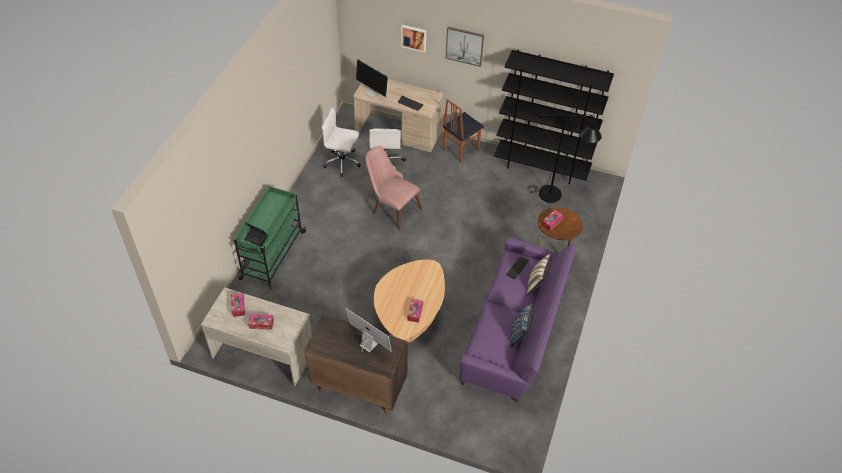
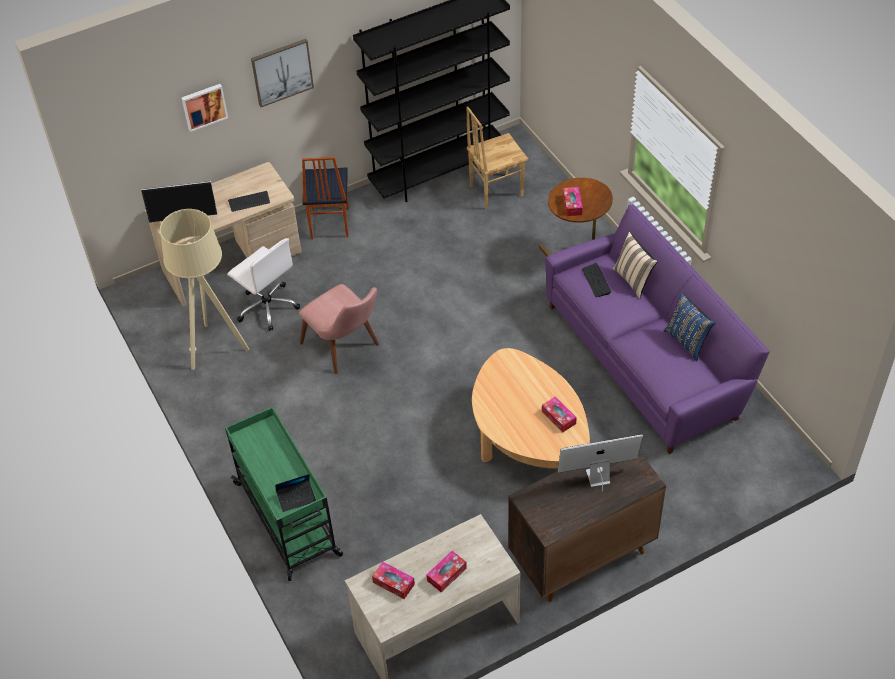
camera: 45 degrees left, 0 degrees up
(343, 163) = (215, 347): white office chair -> beige floor lamp
(391, 208) = (346, 348): pink chair -> pink chair turned 120 degrees counterclockwise
(556, 196) = (495, 190): black floor lamp -> brown chair

